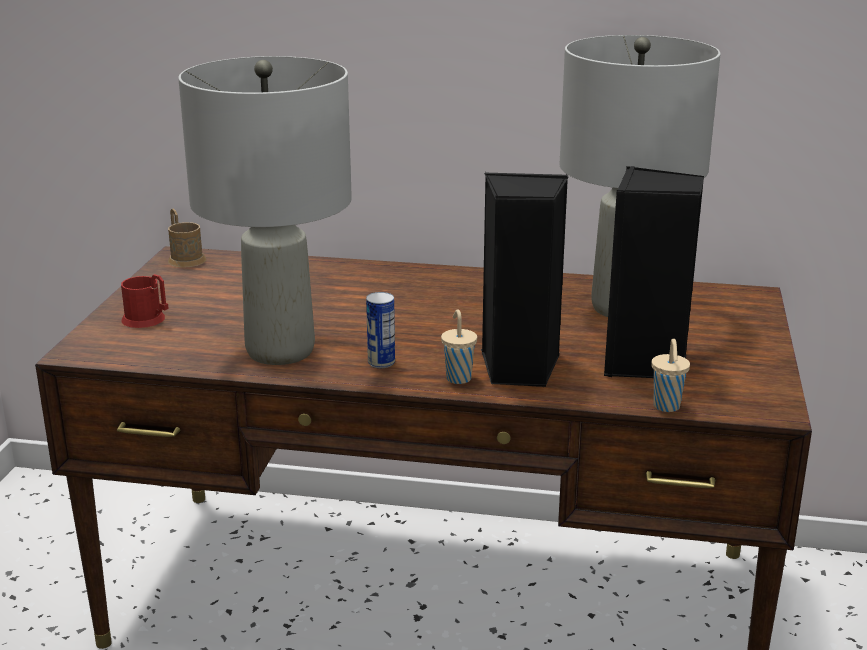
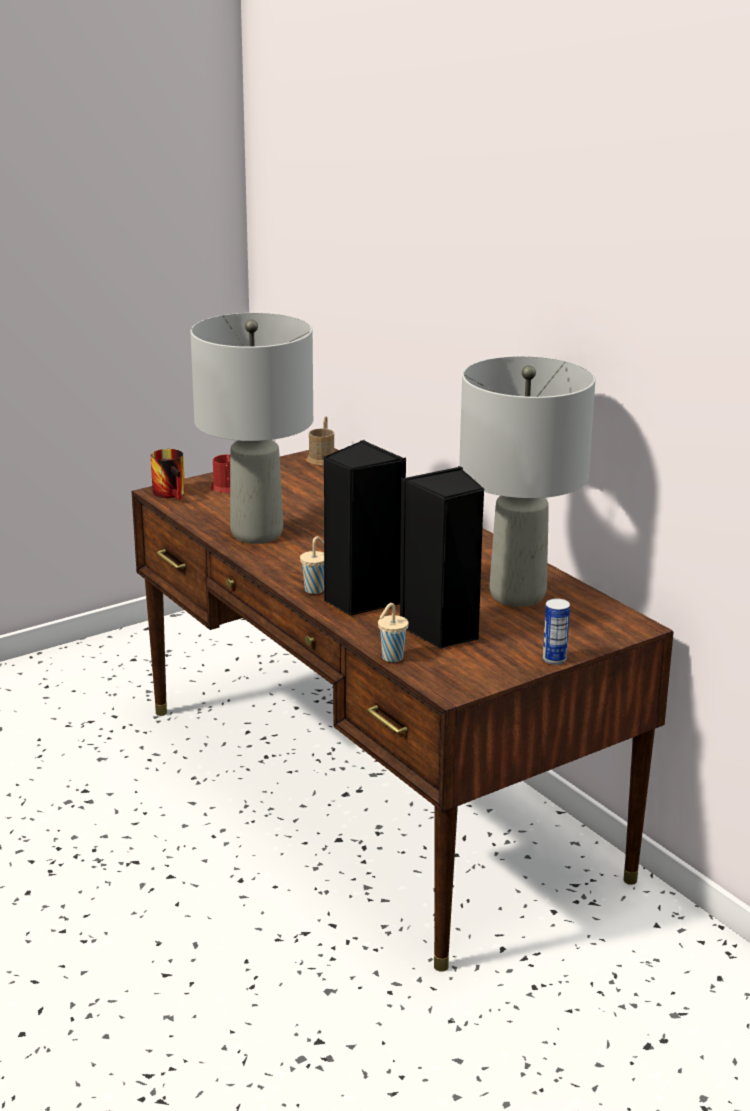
camera: 45 degrees right, 0 degrees up
(96, 347) = (173, 493): none -> mug
(381, 363) = (294, 563): can -> can (554, 659)

